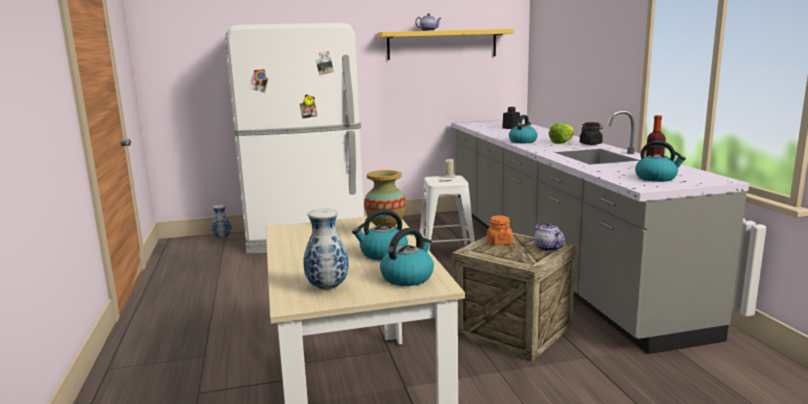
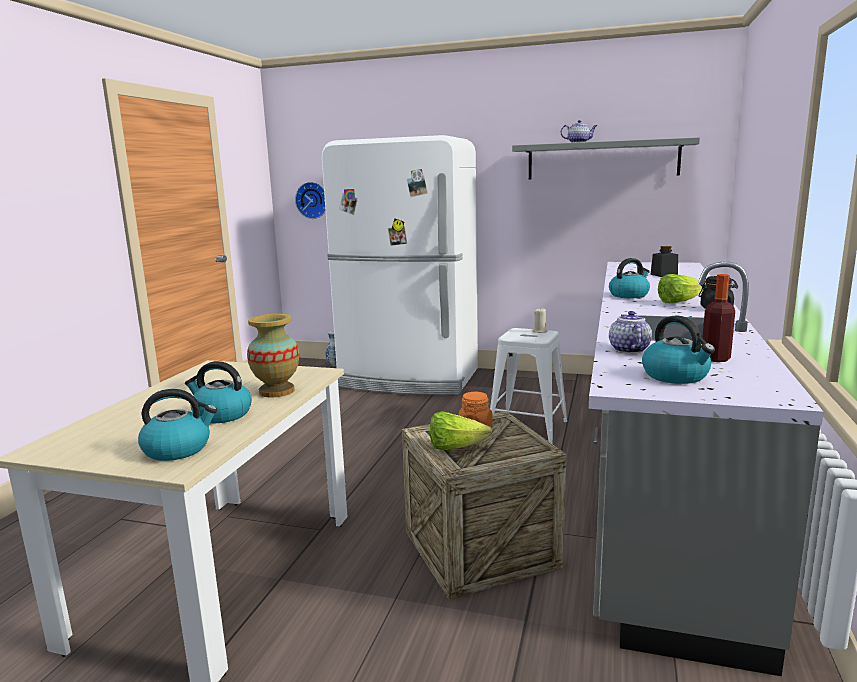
camera: 30 degrees right, 0 degrees up
(183, 81) = (313, 200): none -> wall clock
(326, 287) = (95, 441): vase -> none
(442, 44) = (602, 160): yellow shelf -> grey shelf
(508, 255) = (455, 447): none -> lettuce
(547, 248) = (519, 449): teapot -> teapot (628, 349)

